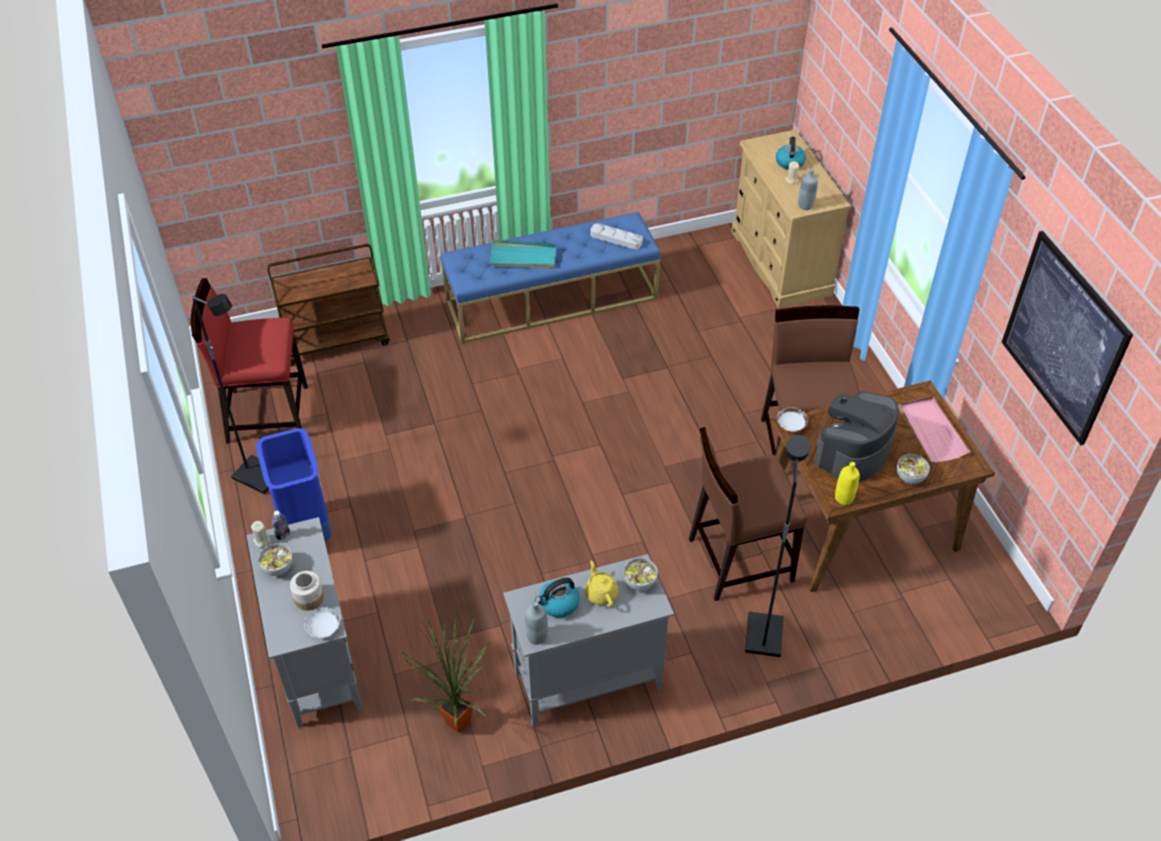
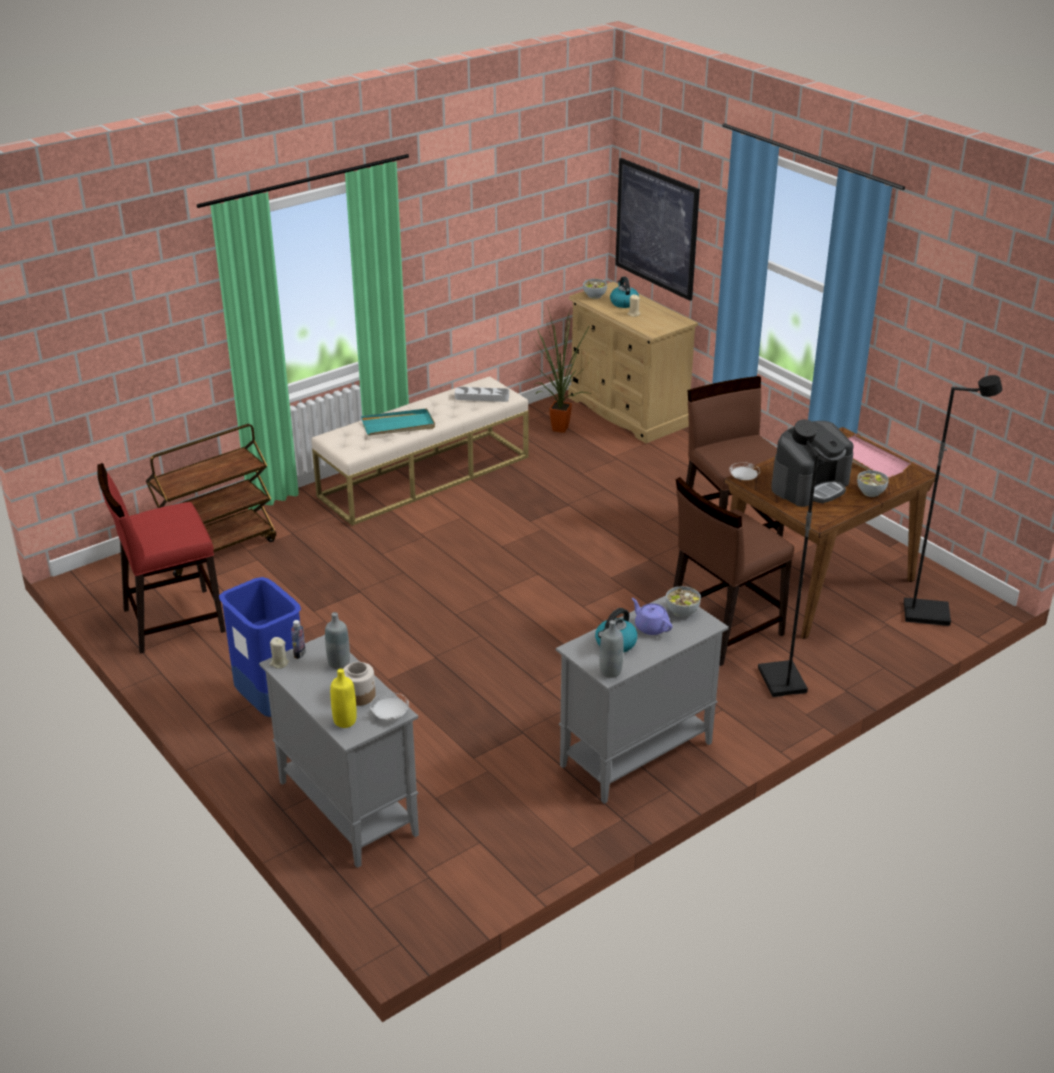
camera: 20 degrees left, 15 degrees down
(259, 475) = (193, 672): black floor lamp -> black floor lamp (927, 613)
(278, 568) = (310, 680): bowl -> bowl (594, 296)
(455, 720) = (522, 818): potted plant -> potted plant (557, 428)
(552, 300) = (425, 476): blue bench -> beige bench
(601, 593) = (651, 627): yellow teapot -> purple teapot
(805, 205) = (658, 328): grey bottle -> grey bottle (339, 663)
(844, 498) = (824, 517): yellow bottle -> yellow bottle (345, 721)
(852, 452) = (810, 486): coffee machine -> coffee machine turned 150 degrees counterclockwise
(1063, 338) = (973, 323): picture -> picture (656, 228)

